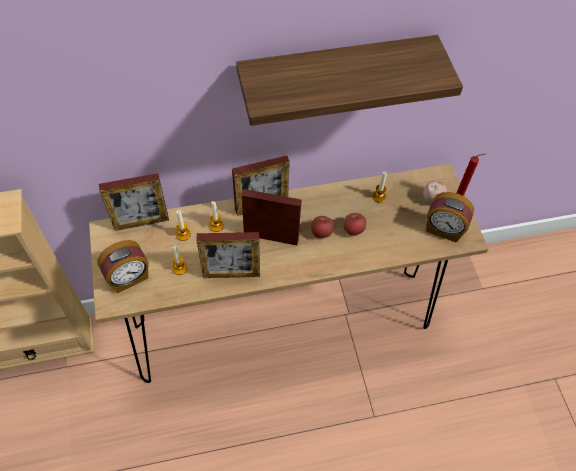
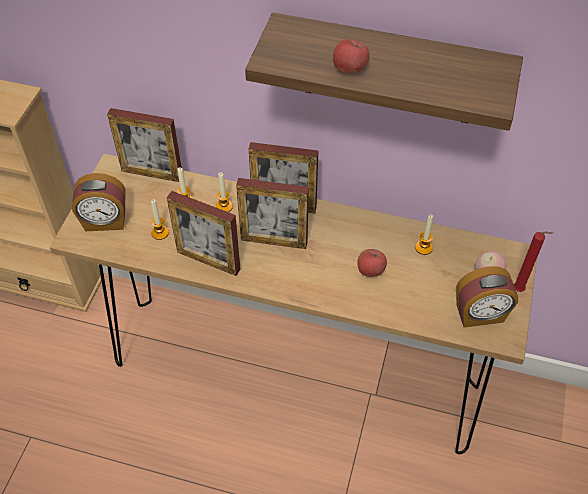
camera: 30 degrees right, 5 degrees down
(271, 237) = (274, 241): picture frame -> picture frame turned 150 degrees clockwise
(321, 233) = (332, 259): apple -> apple (349, 69)
(443, 229) = (480, 314): alarm clock -> alarm clock turned 60 degrees counterclockwise

